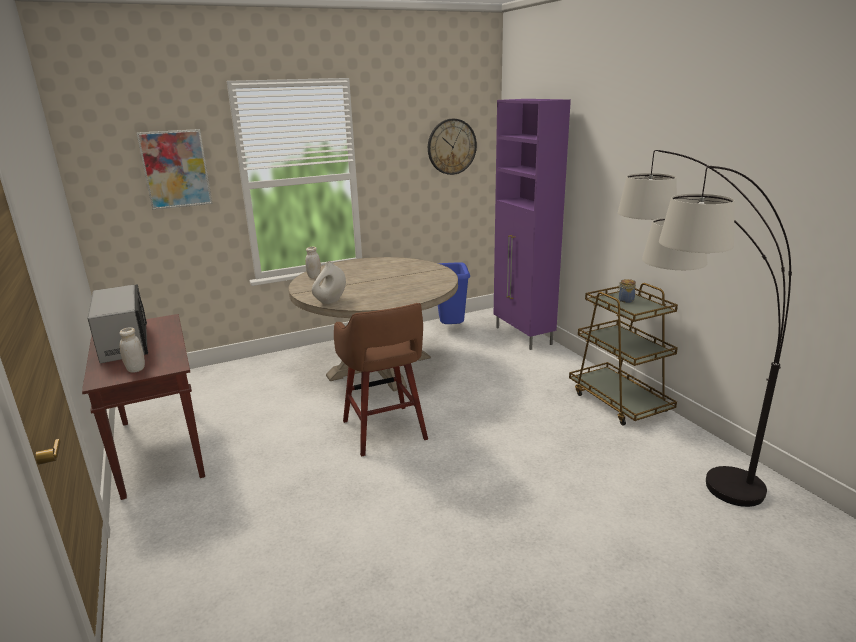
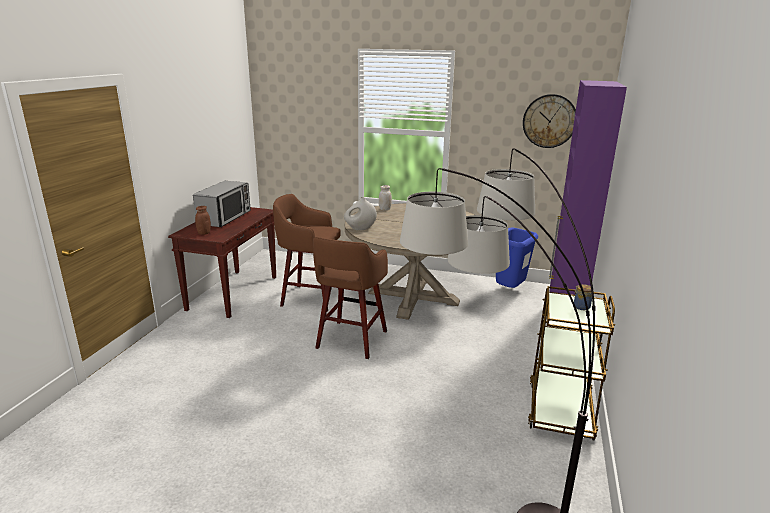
camera: 40 degrees right, 0 degrees up
(136, 369) = (204, 233): white jar -> brown jar
(175, 169) = (316, 110): picture -> none
(271, 411) = (309, 298): none -> brown stool

